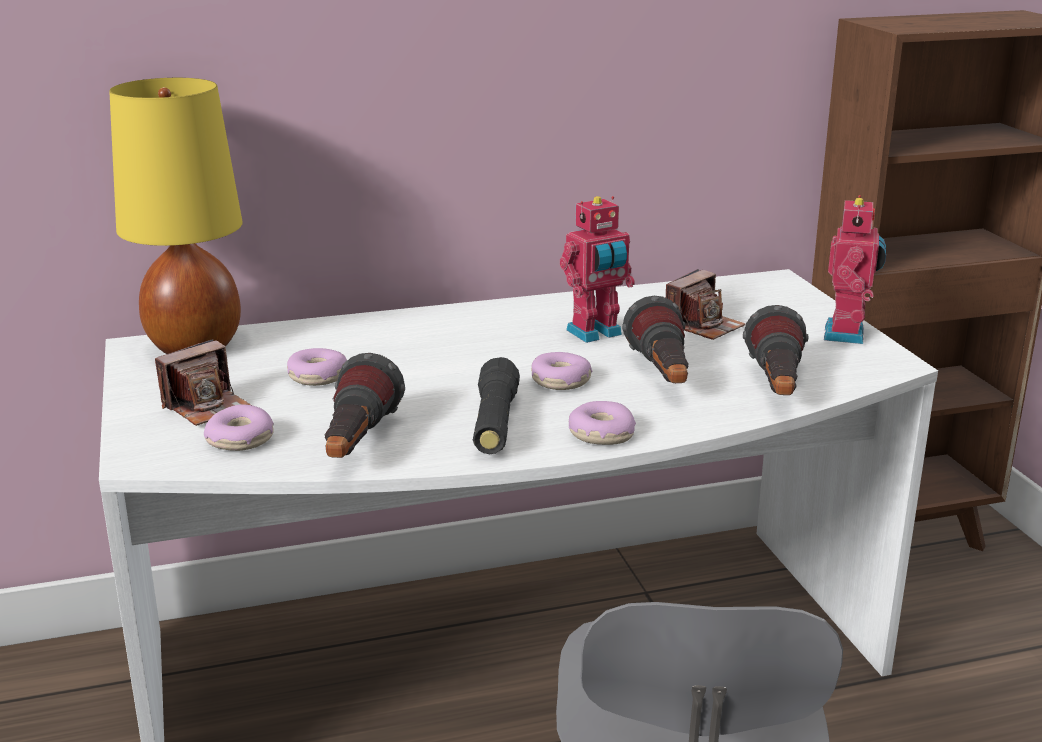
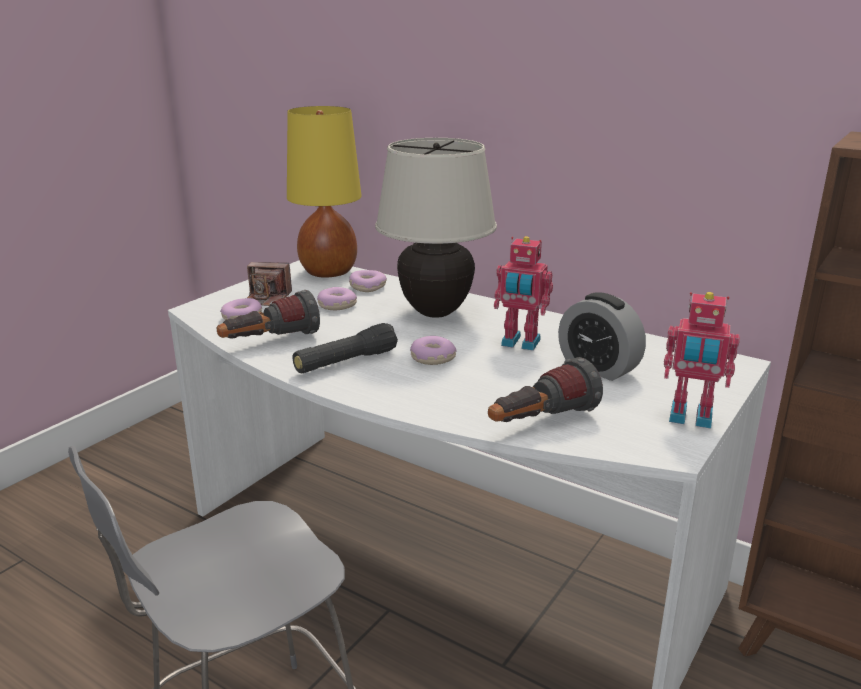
camera: 50 degrees right, 0 degrees up
(443, 338) = (435, 312): none -> beige table lamp
(600, 434) = (377, 392): donut -> donut (367, 287)
(662, 377) = (490, 383): flashlight -> none
(703, 326) = (598, 368): camera -> alarm clock
(848, 334) = (690, 418): toy robot -> toy robot turned 45 degrees clockwise

